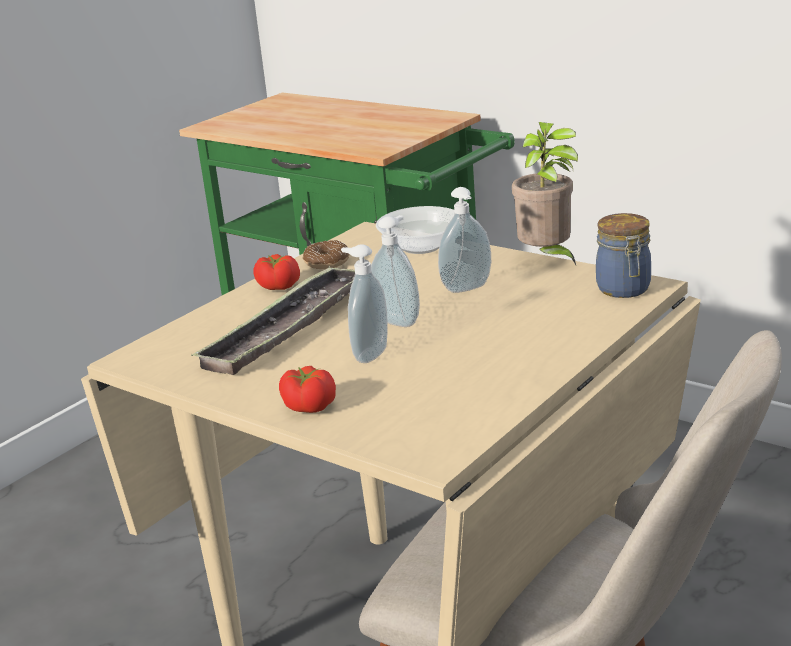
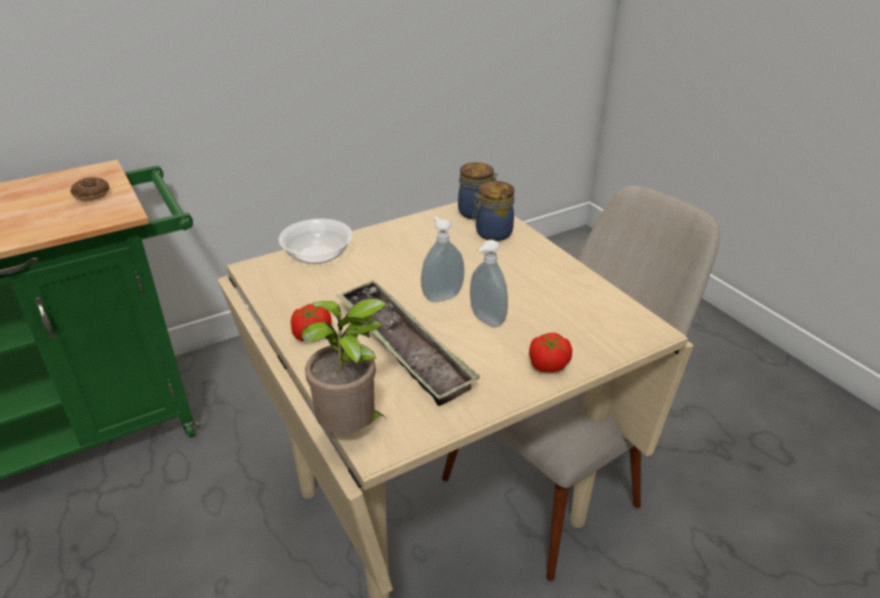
camera: 70 degrees left, 10 degrees up
(327, 262) = (292, 300): donut -> donut (91, 194)
(467, 289) = (417, 258): soap dispenser -> none
(547, 259) = (401, 220): potted plant -> potted plant (352, 430)
(578, 311) = (492, 233): none -> jar

